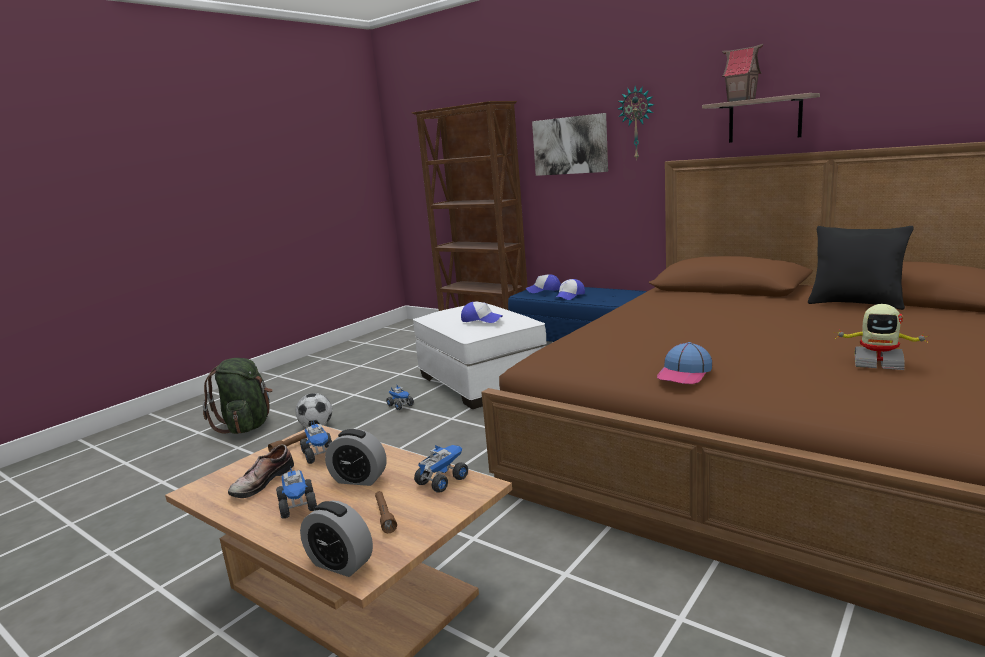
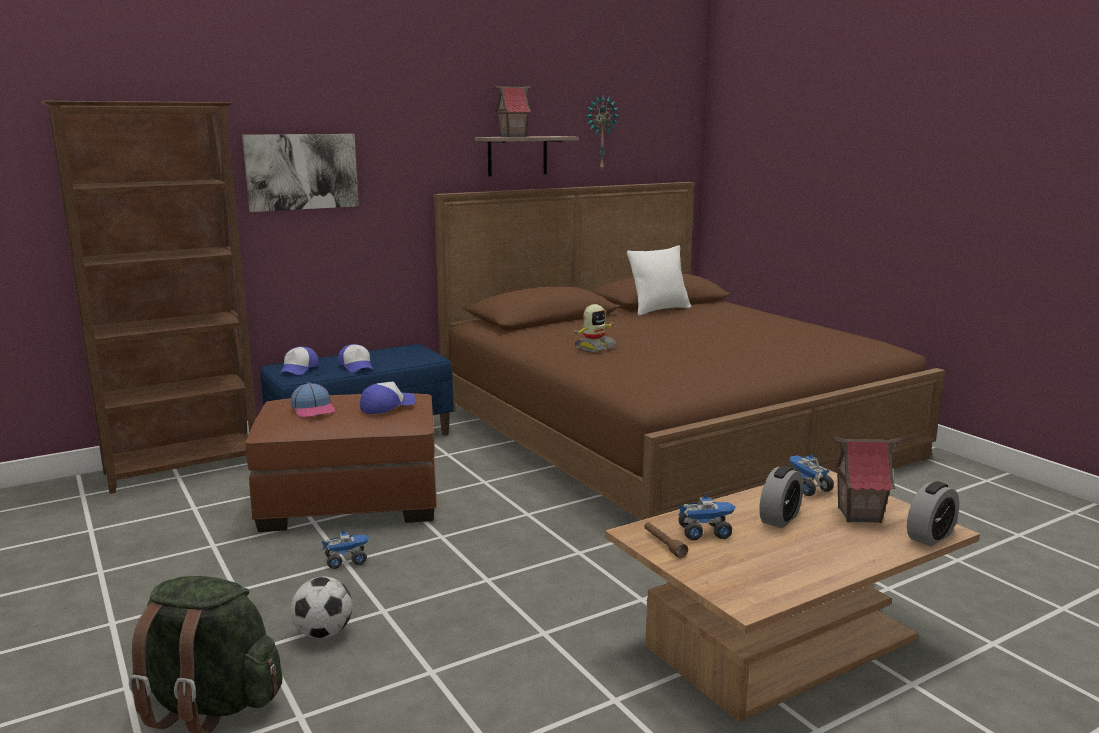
camera: 70 degrees left, 0 degrees up
(260, 482) = (752, 566): shoe -> none
(298, 506) = (821, 548): toy truck -> none
(385, 516) = (859, 515): brown flashlight -> toy house
(482, 381) = (352, 500): white ottoman -> brown ottoman
(637, 123) = (392, 149): wall clock -> wall clock (600, 132)
(684, 374) = (754, 367): cap -> cap (313, 409)
(855, 304) = (659, 310): black pillow -> white pillow
(877, 363) = (785, 334): toy robot -> toy robot (594, 347)

